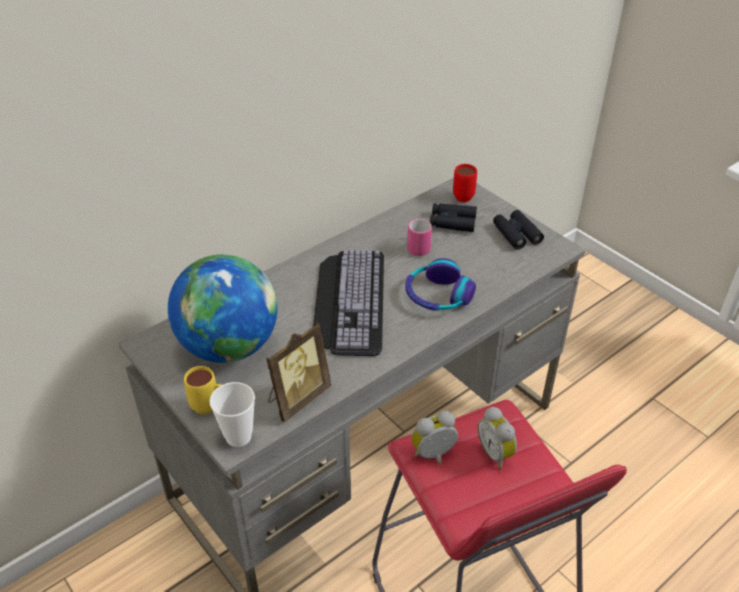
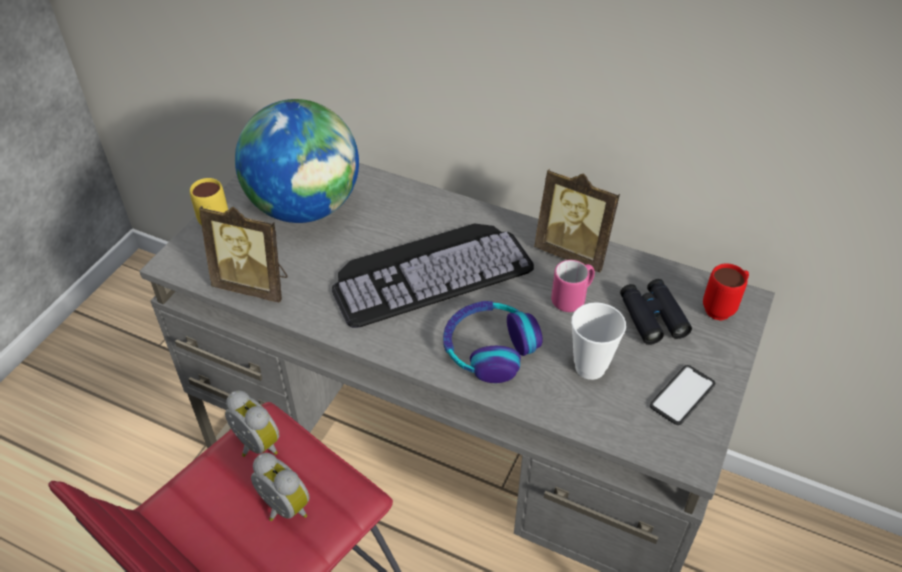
camera: 65 degrees right, 5 degrees up
(238, 437) = (184, 262): cup -> cup (590, 367)
(377, 232) = (573, 252): none -> picture frame
(496, 453) = (282, 509): alarm clock -> alarm clock turned 90 degrees clockwise
(516, 234) = (682, 395): black binoculars -> phone

